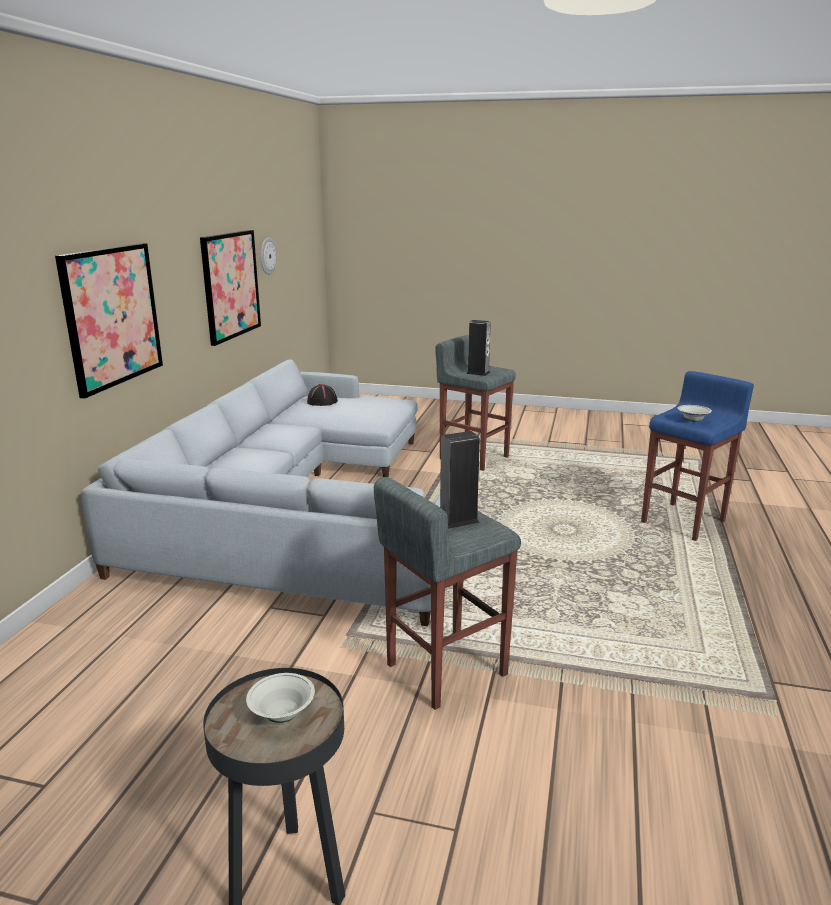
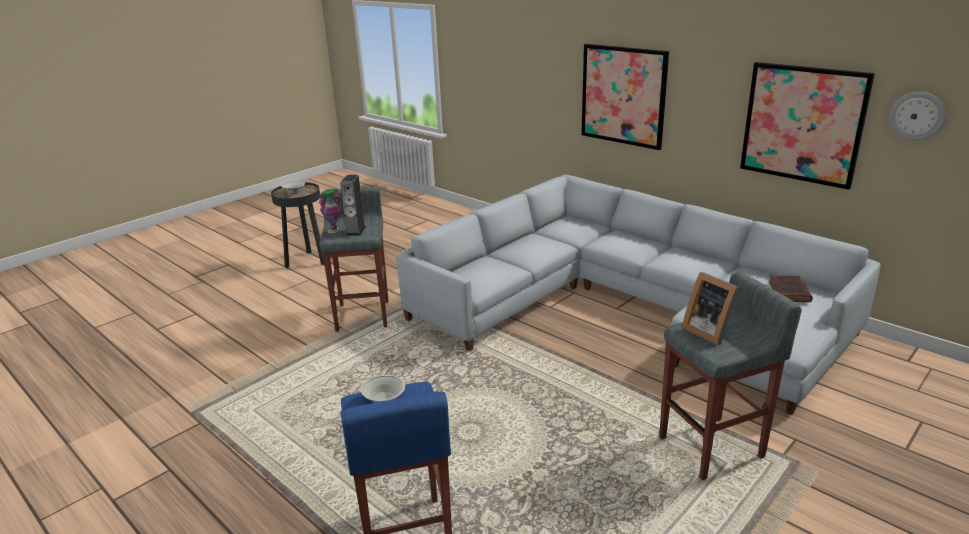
camera: 120 degrees right, 5 degrees up
(322, 402) = (789, 292): black hat -> brown book
(473, 537) = (334, 230): none -> vase
(478, 373) = (708, 330): speaker -> picture frame

